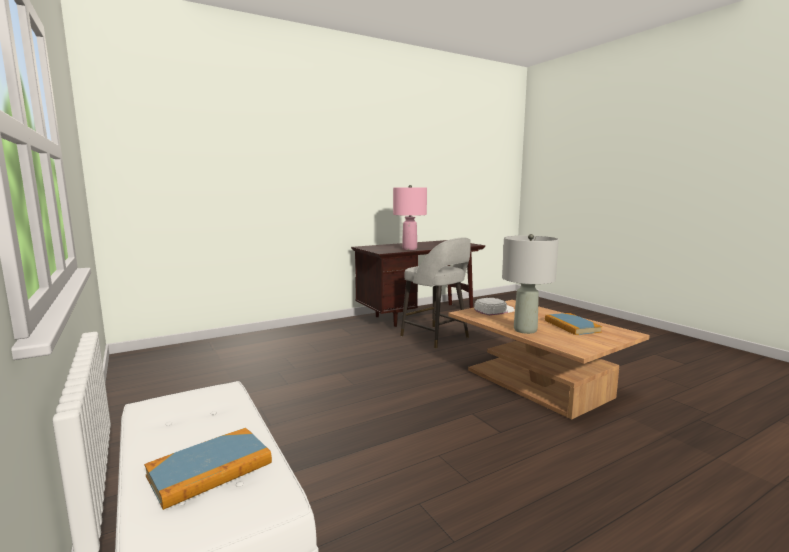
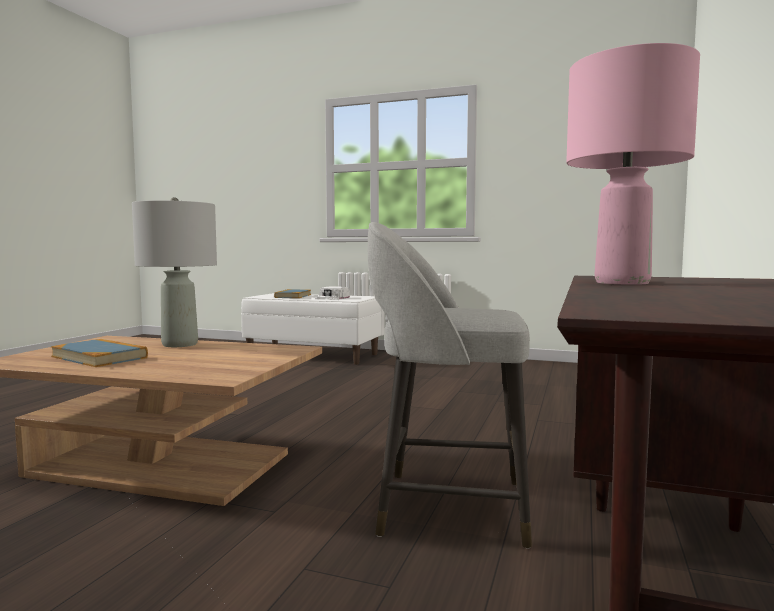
camera: 140 degrees right, 5 degrees down
(494, 310) = (250, 358): white cap -> white cap (332, 298)

